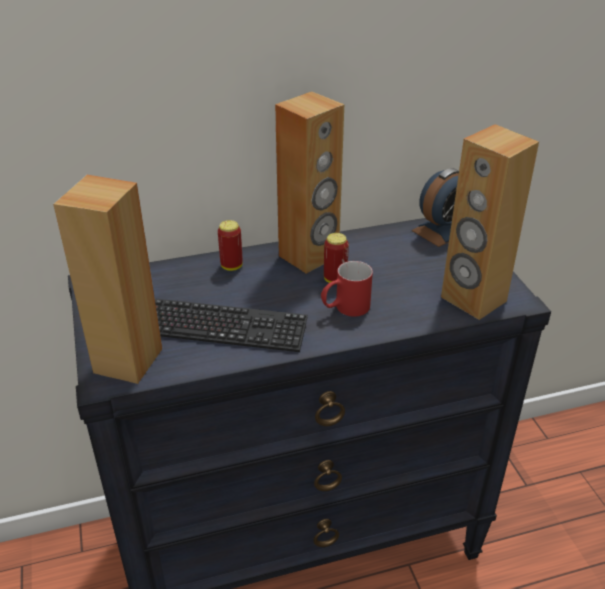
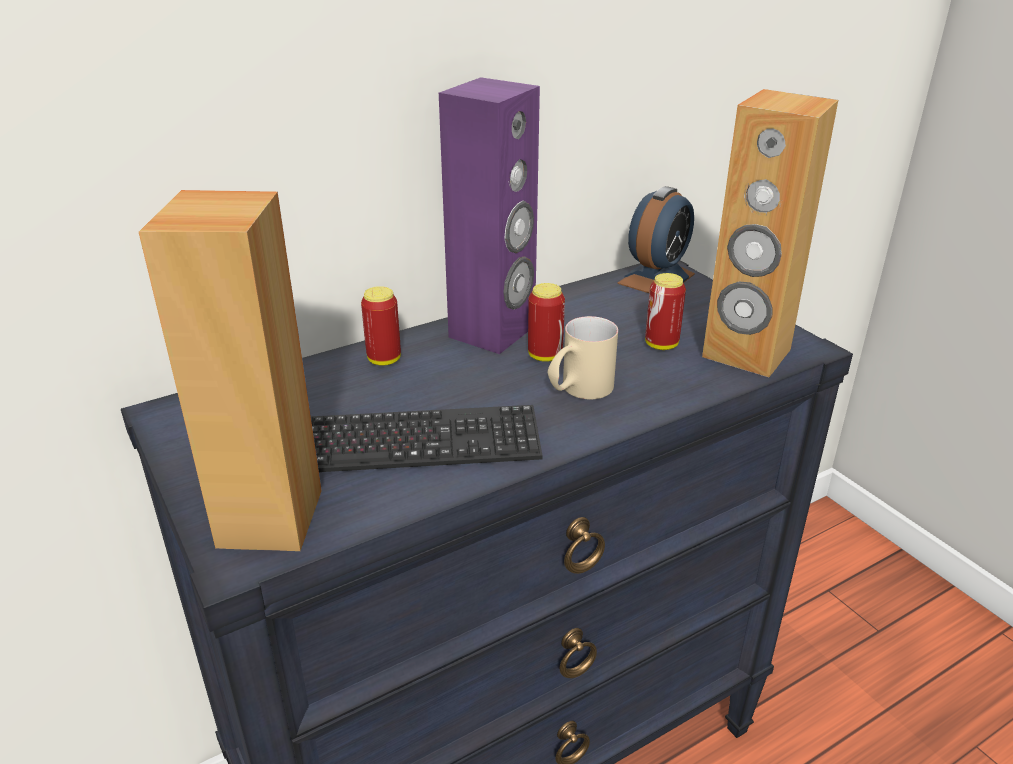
camera: 15 degrees left, 5 degrees down
(309, 256) = (493, 332): brown speaker -> purple speaker
(345, 309) = (578, 391): red mug -> beige mug
(417, 283) = (661, 345): none -> can

